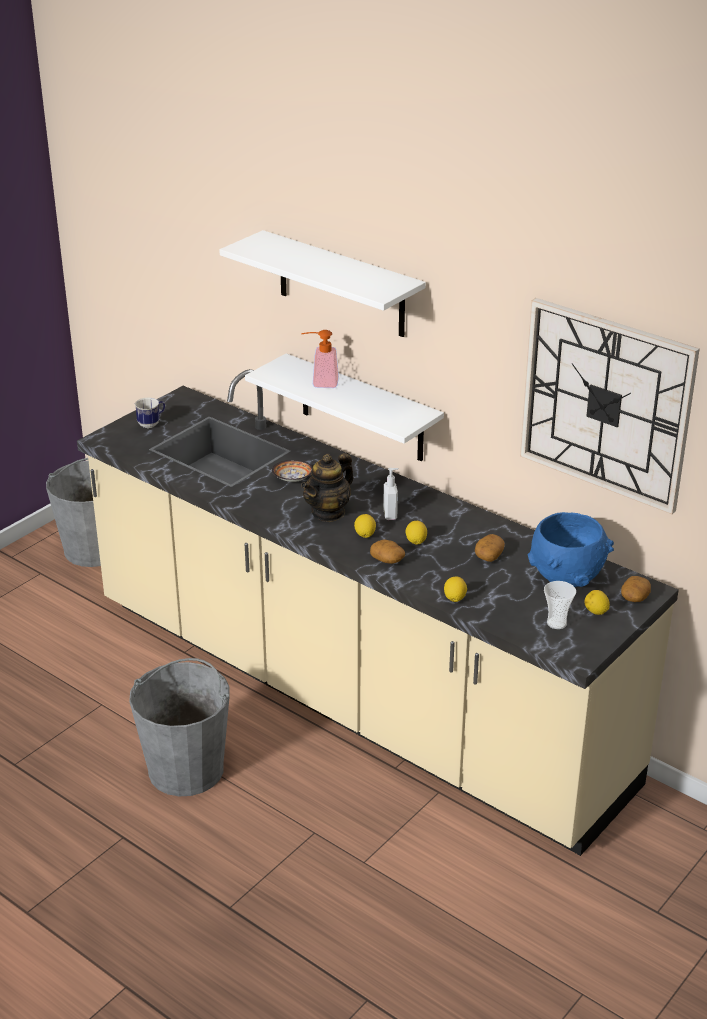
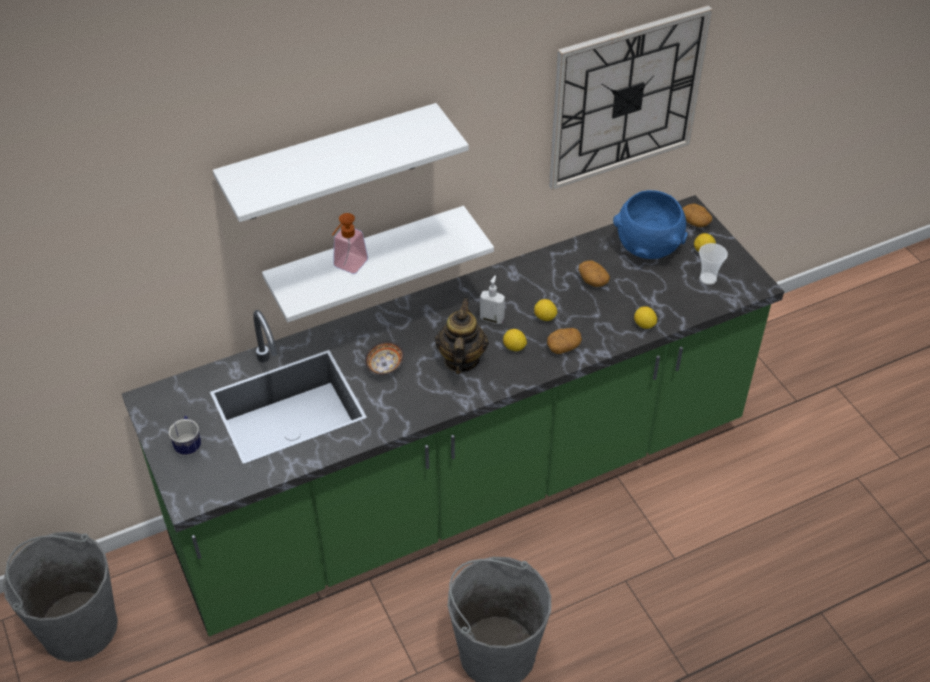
camera: 65 degrees left, 15 degrees up
(328, 512) = (461, 360): teapot -> teapot turned 150 degrees counterclockwise
(353, 695) = (465, 486): beige counter -> green counter

